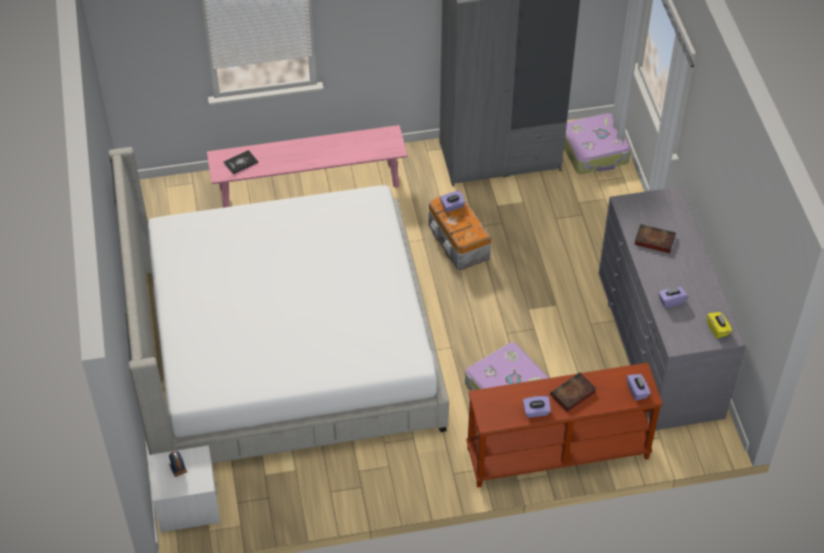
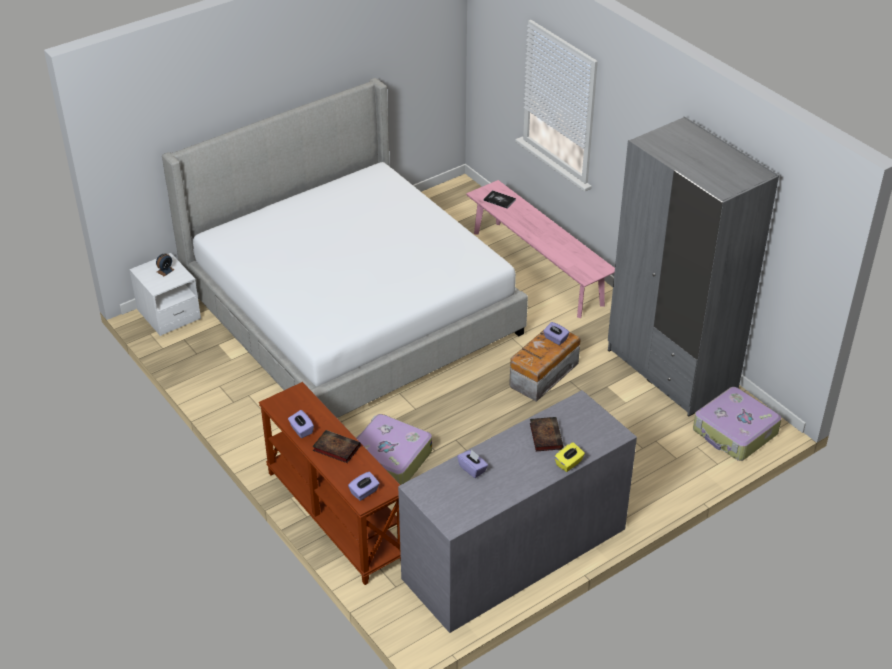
camera: 65 degrees right, 10 degrees down
(718, 329) = (457, 513): yellow tissue box -> yellow tissue box (569, 463)

